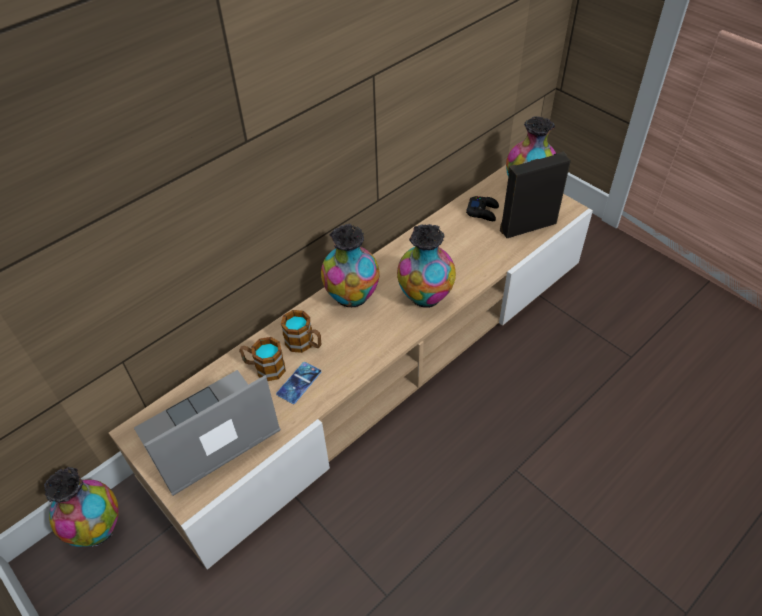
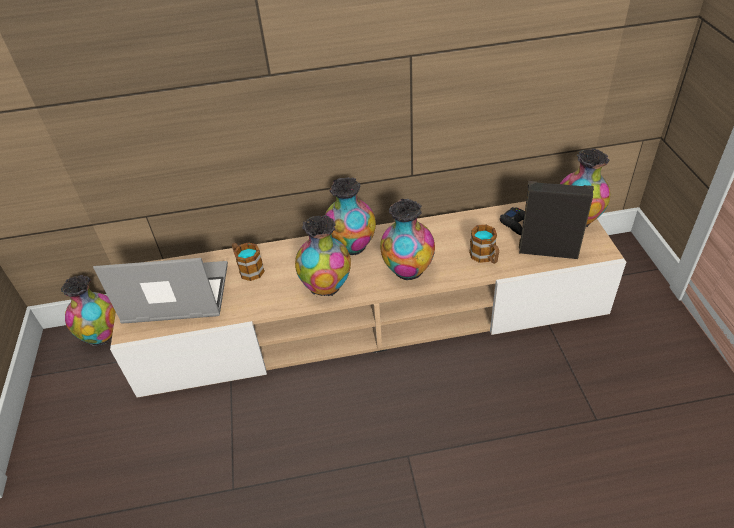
camera: 35 degrees right, 5 degrees down
(299, 383) = (261, 290): phone -> none
(304, 344) = (289, 265): mug -> mug (485, 257)
(362, 348) = (327, 286): none -> vase

